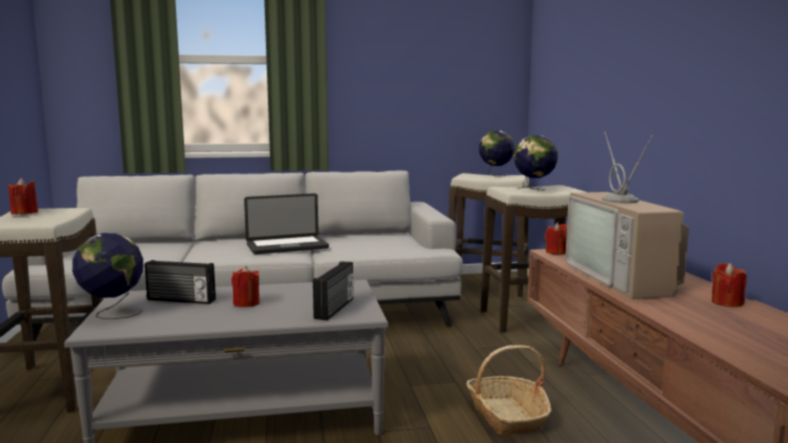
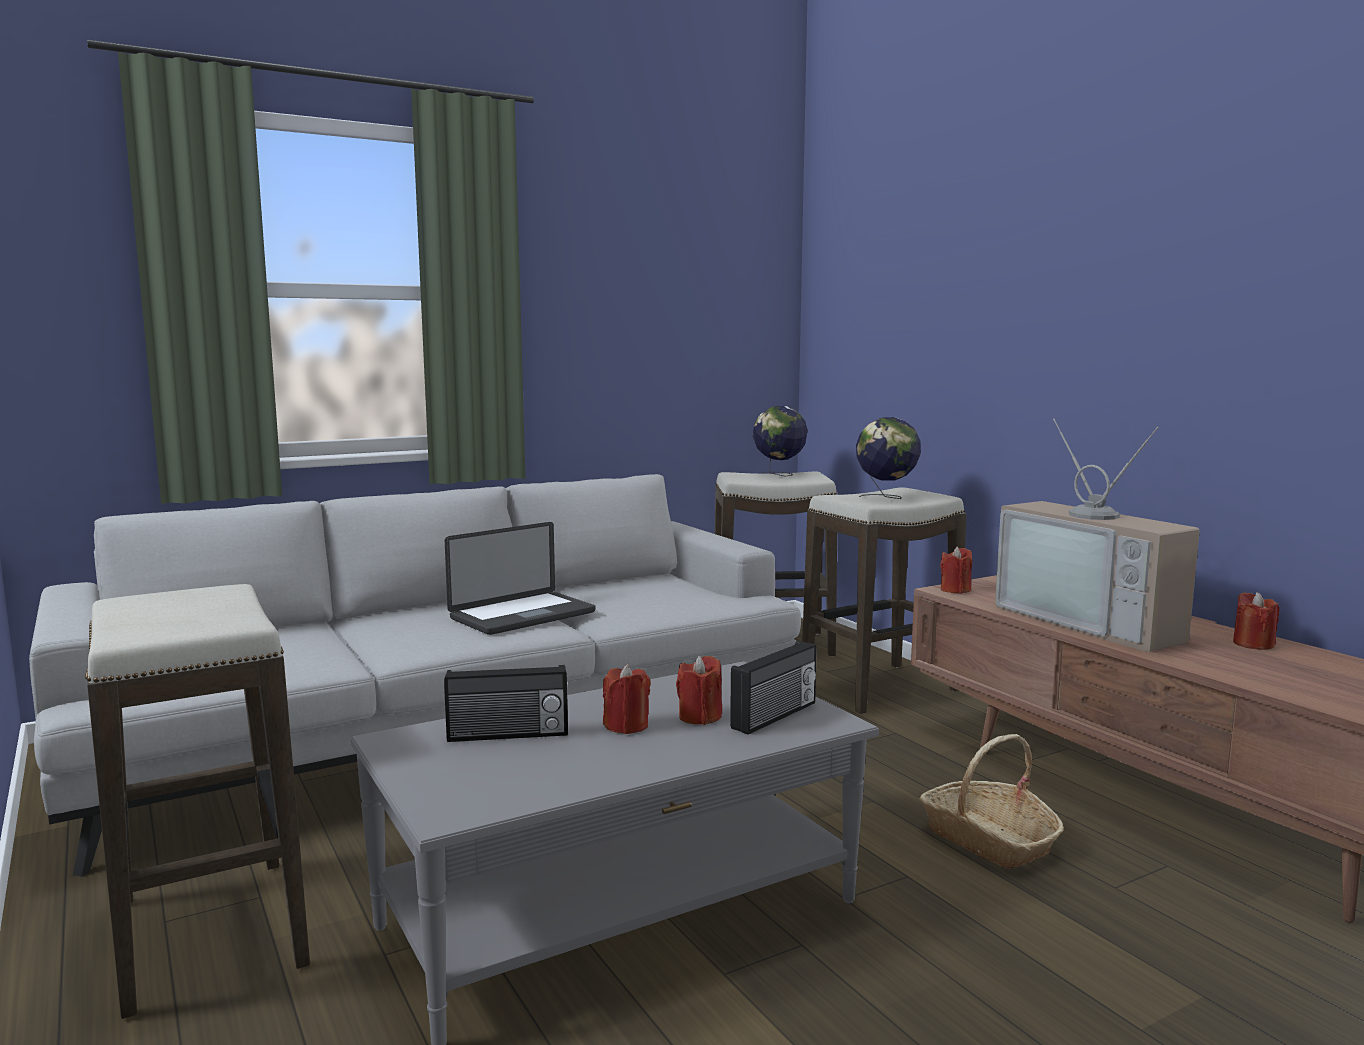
camera: 20 degrees left, 0 degrees up
(24, 213) = (147, 606): red candle -> red candle (700, 717)
(112, 313) = (425, 776): globe -> none
(336, 308) = (776, 716): radio -> radio turned 45 degrees clockwise

